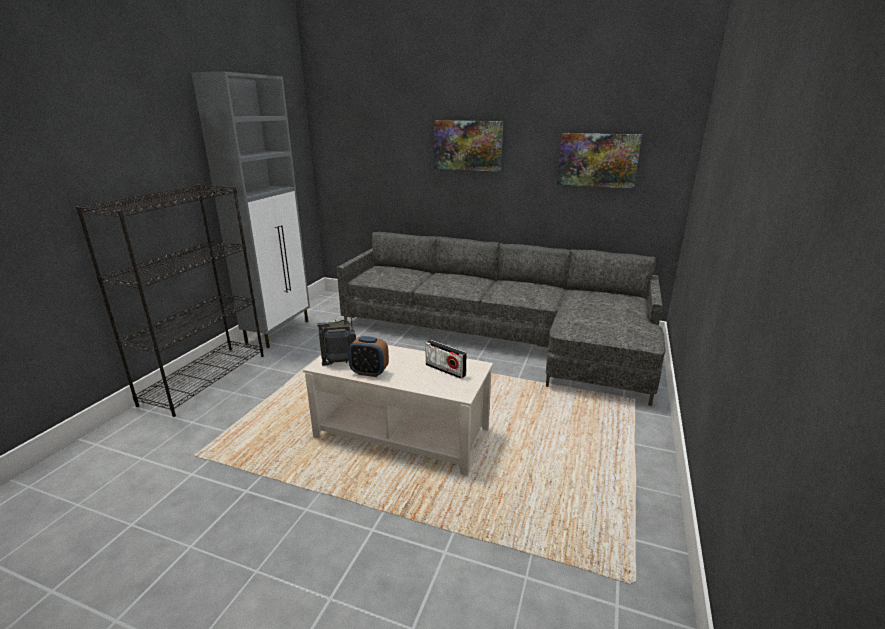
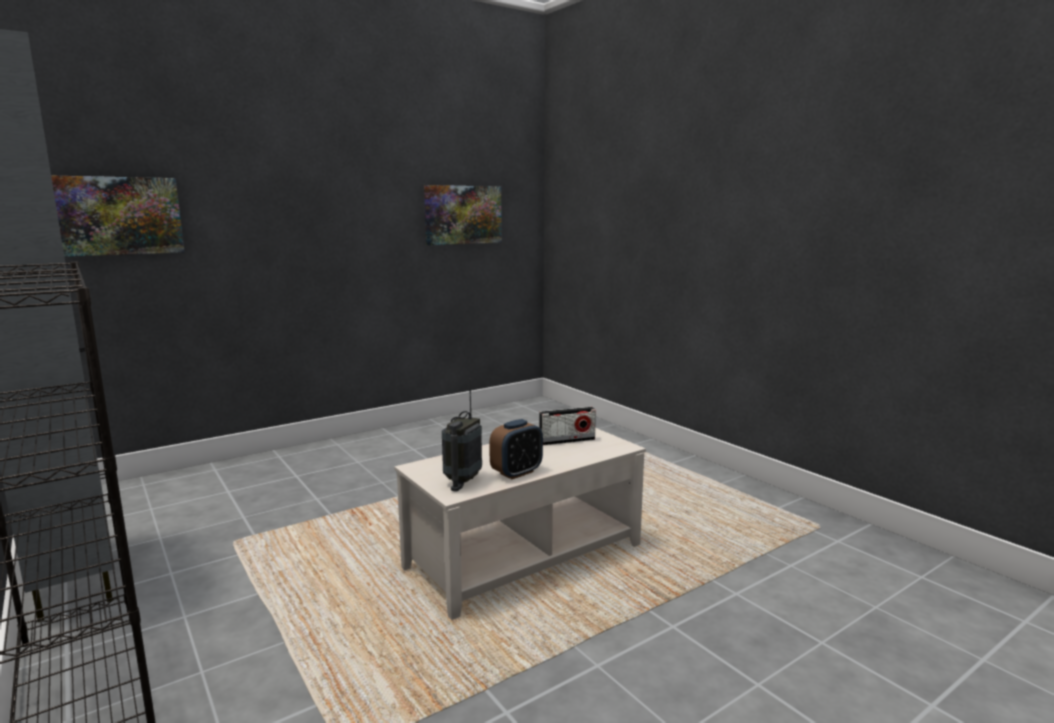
camera: 55 degrees left, 10 degrees down
(468, 145) = (308, 202): picture -> picture (116, 216)
(503, 338) = (427, 444): grey sofa -> none

